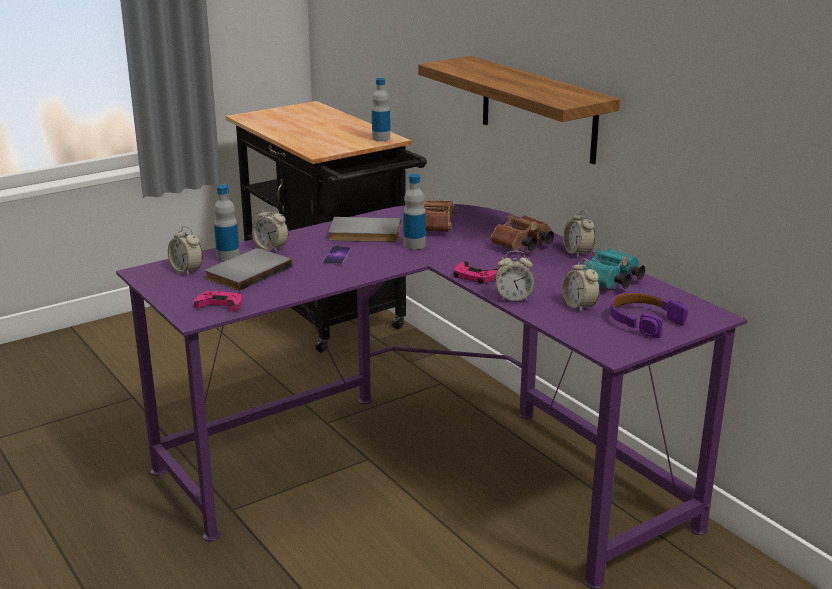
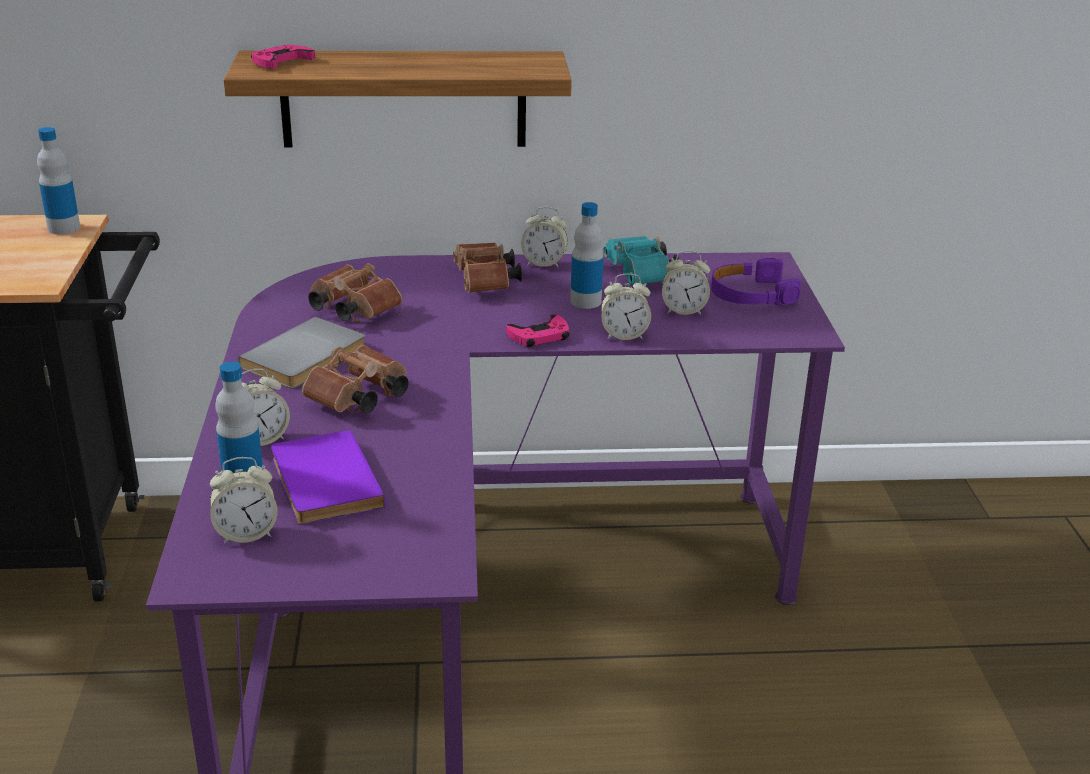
camera: 60 degrees left, 5 degrees up
(220, 305) = (415, 536): pink game controller -> pink game controller (281, 62)
(246, 272) = (321, 483): grey book -> purple book
(337, 256) = (357, 399): phone -> brown binoculars
(414, 245) = (394, 339): bottle -> bottle (585, 301)
(513, 298) = (624, 335): alarm clock -> alarm clock turned 60 degrees clockwise

